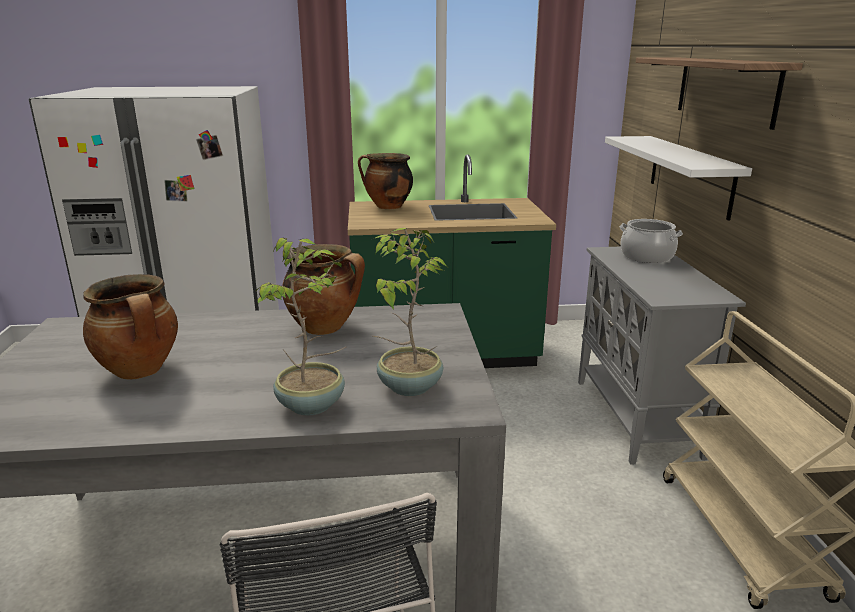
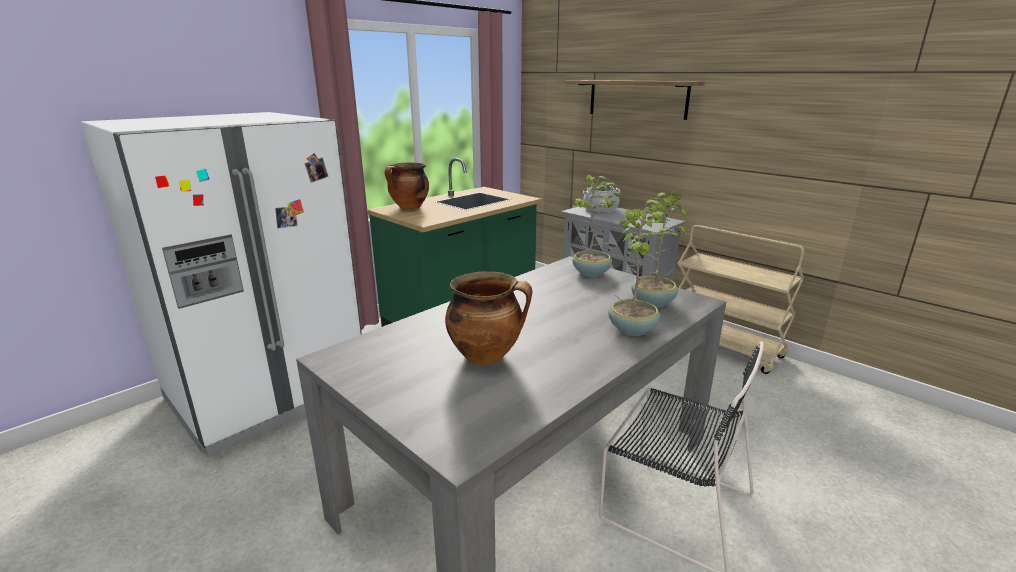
camera: 40 degrees left, 0 degrees up
(325, 328) = (534, 291): cooking pot -> none
(432, 329) = (592, 273): none -> potted plant
(690, 175) = (610, 154): white shelf -> none

